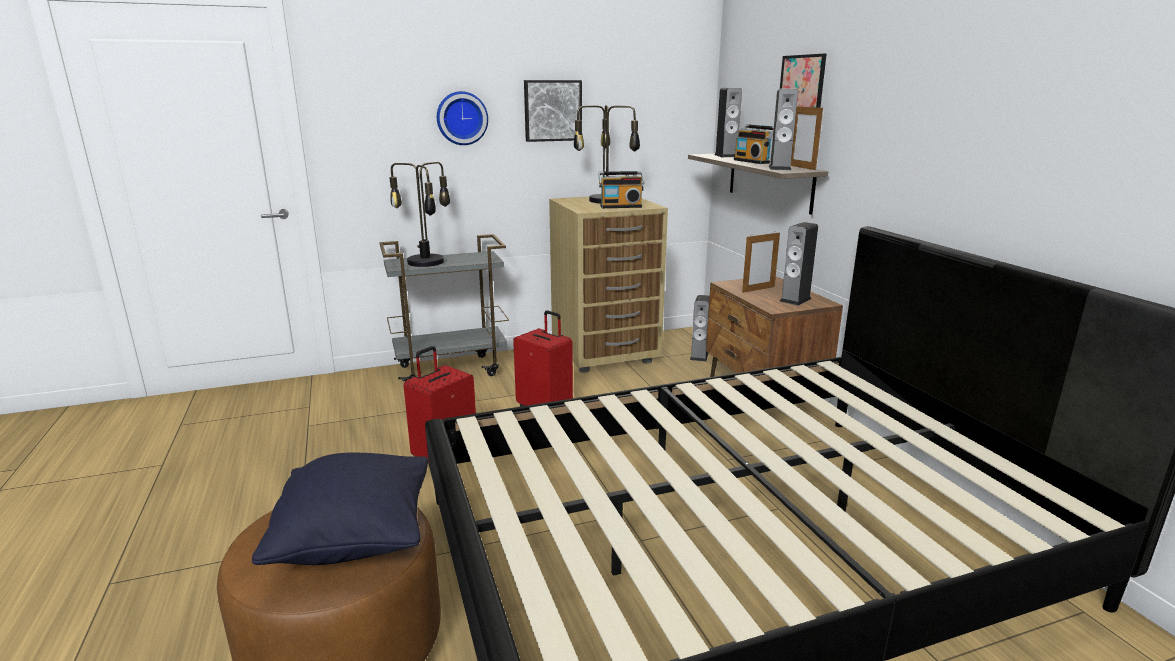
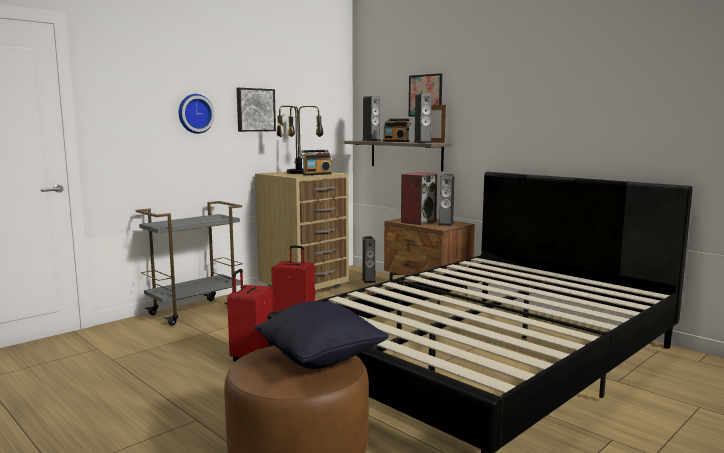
camera: 25 degrees left, 10 degrees down
(426, 262) = (179, 222): table lamp -> none
(758, 289) = (418, 221): picture frame -> speaker

